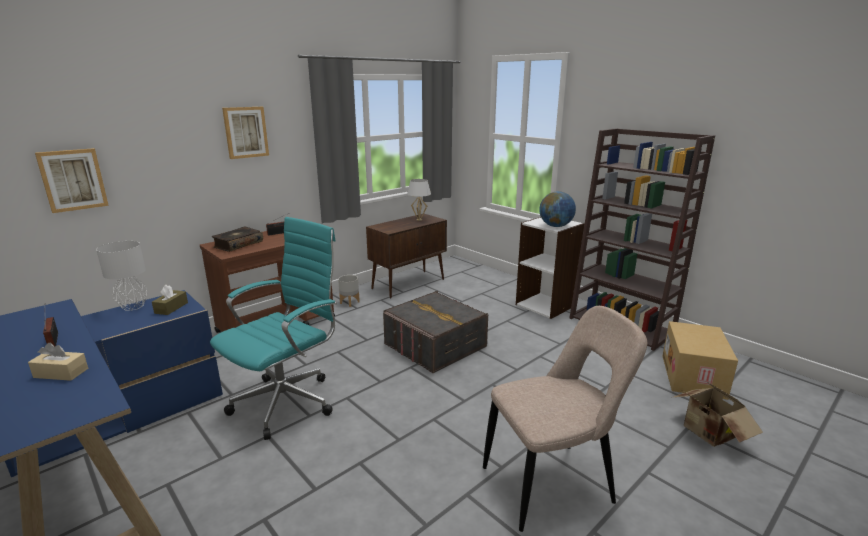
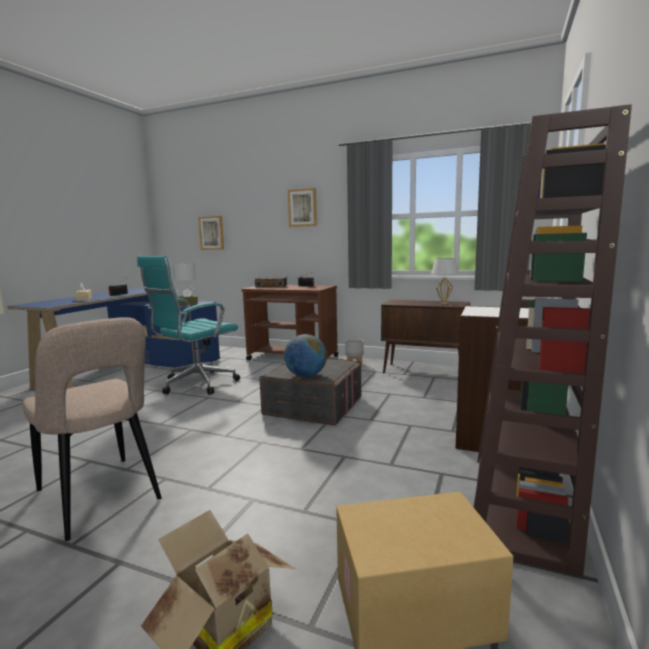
camera: 65 degrees right, 10 degrees down
(288, 401) = (195, 385): turquoise office chair -> turquoise office chair turned 120 degrees clockwise
(555, 226) = (483, 313): globe -> globe (306, 376)

